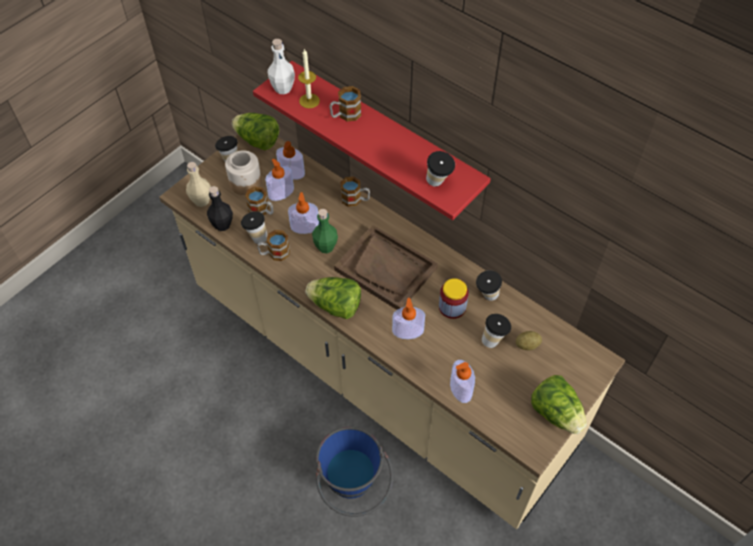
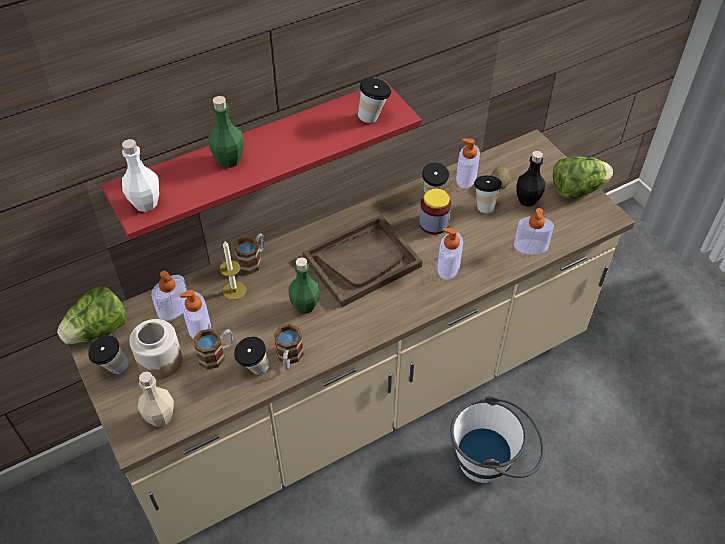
camera: 70 degrees left, 5 degrees down
(222, 225) = (214, 402): black bottle -> black bottle (527, 200)
(305, 227) = (265, 318): soap dispenser -> soap dispenser (466, 178)
(309, 101) = (184, 185): candle -> candle (234, 290)
(335, 306) = (391, 319): lettuce -> none
(345, 115) = (229, 160): mug -> green bottle
(354, 487) = (492, 461): blue bucket -> white bucket

